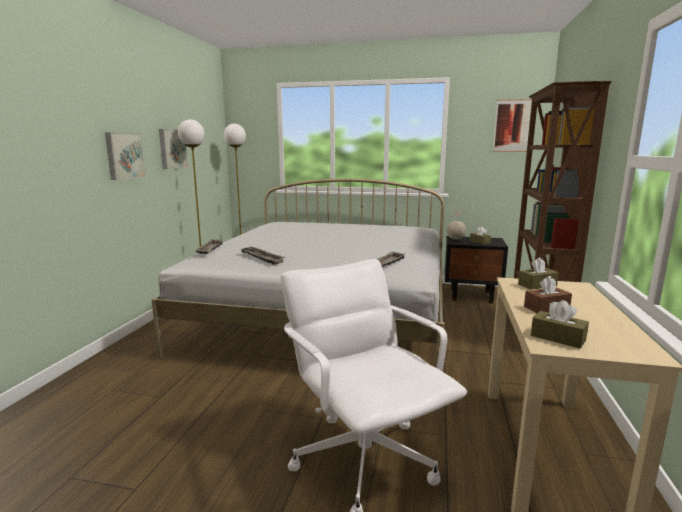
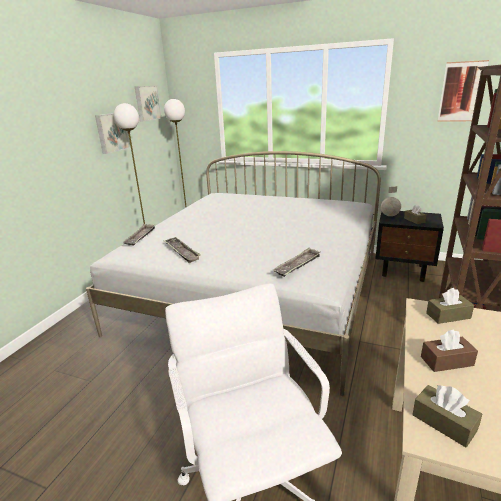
camera: 10 degrees right, 10 degrees up
(124, 156) = (59, 148): picture -> picture (147, 103)

